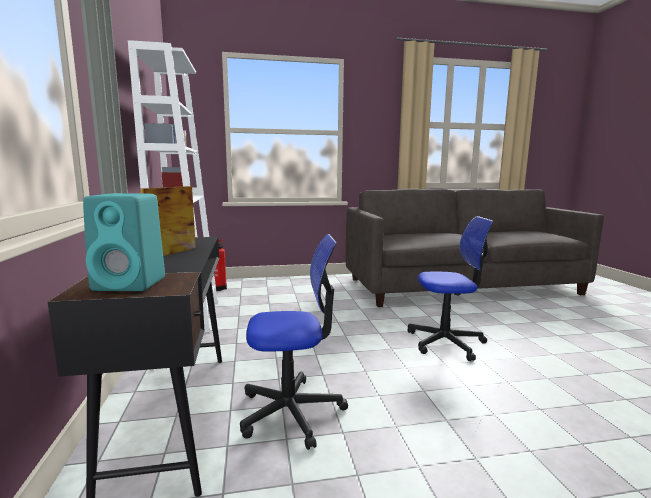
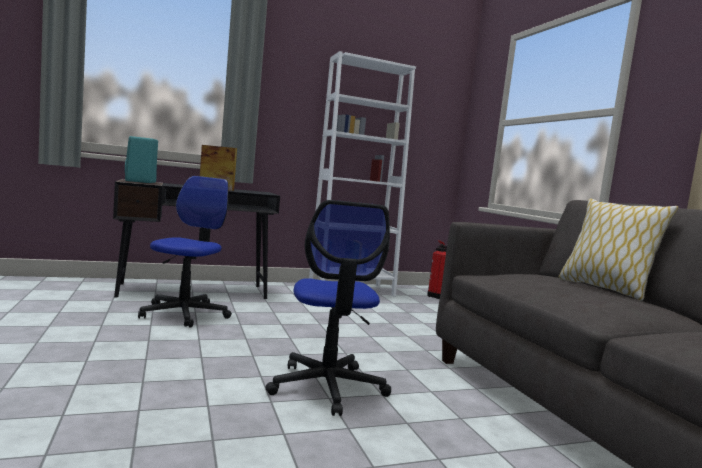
camera: 80 degrees right, 5 degrees down
(291, 411) = (184, 314): office chair -> office chair turned 150 degrees counterclockwise
(421, 232) = (604, 289): none -> pillow

